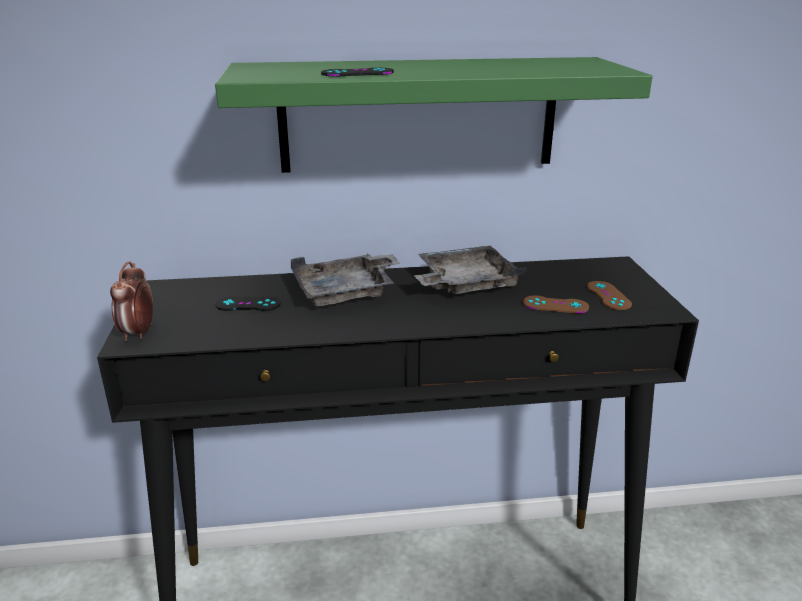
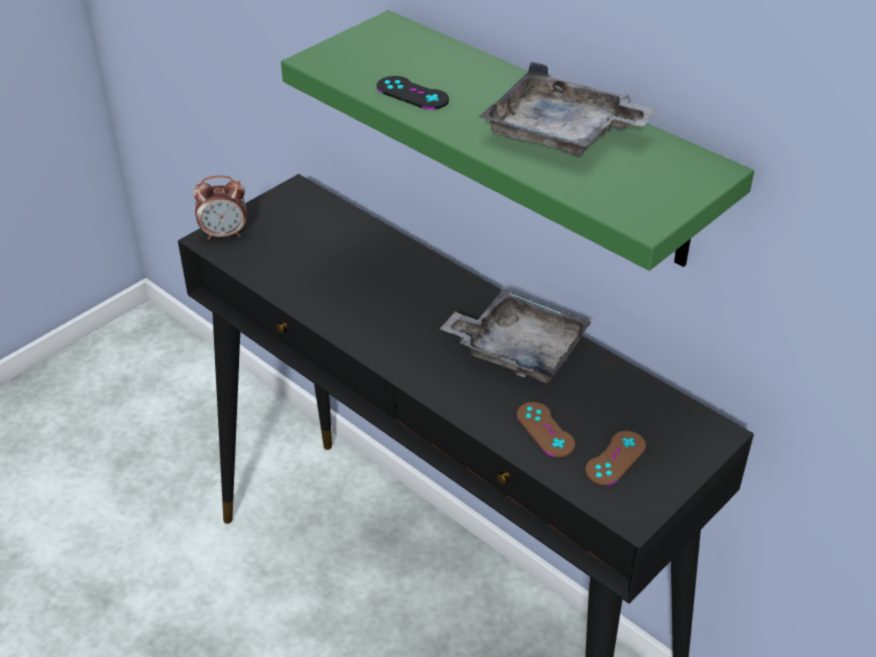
camera: 50 degrees right, 15 degrees up
(138, 333) = (224, 234): alarm clock -> alarm clock turned 150 degrees counterclockwise
(248, 304) = (326, 253): black game controller -> none
(346, 293) = (410, 290): grey tray -> grey tray (561, 133)

